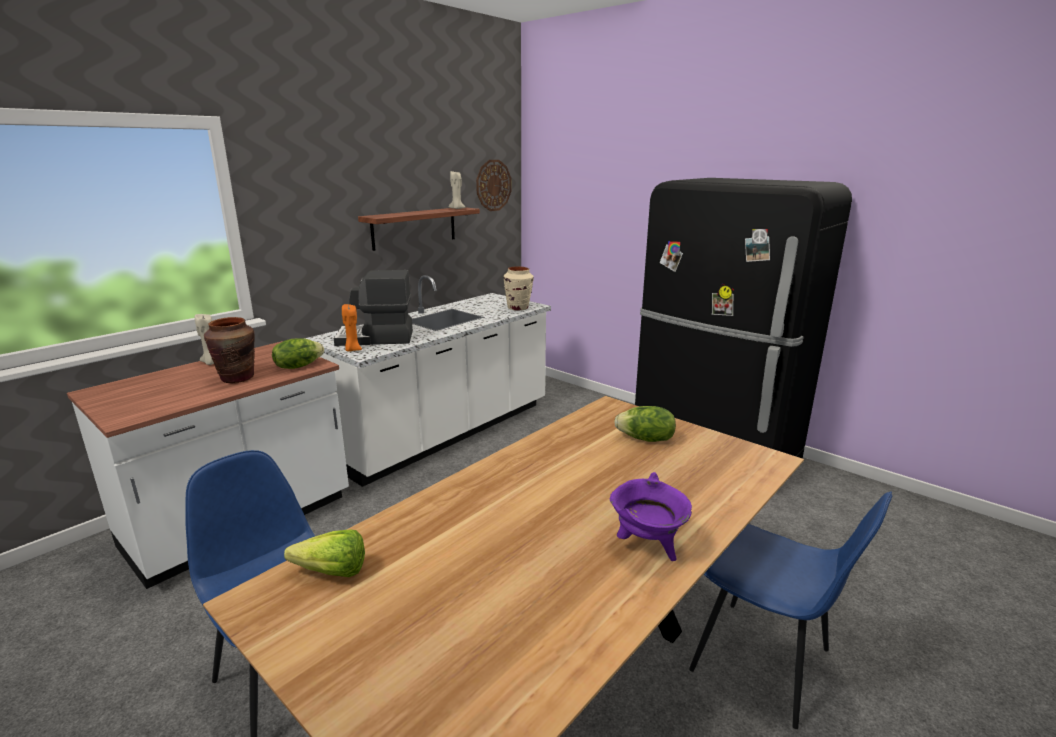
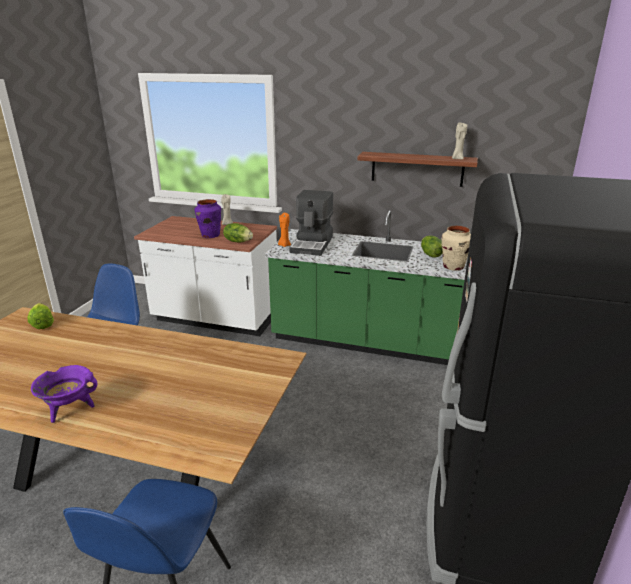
camera: 65 degrees right, 5 degrees up
(237, 378) = (210, 235): brown vase -> purple vase
(376, 338) = (312, 244): coffee machine -> coffee machine turned 135 degrees counterclockwise
(444, 432) = (371, 341): white counter -> green counter
(493, 185) = (529, 140): wall clock -> none
(646, 439) = (227, 385): lettuce -> lettuce (430, 255)

